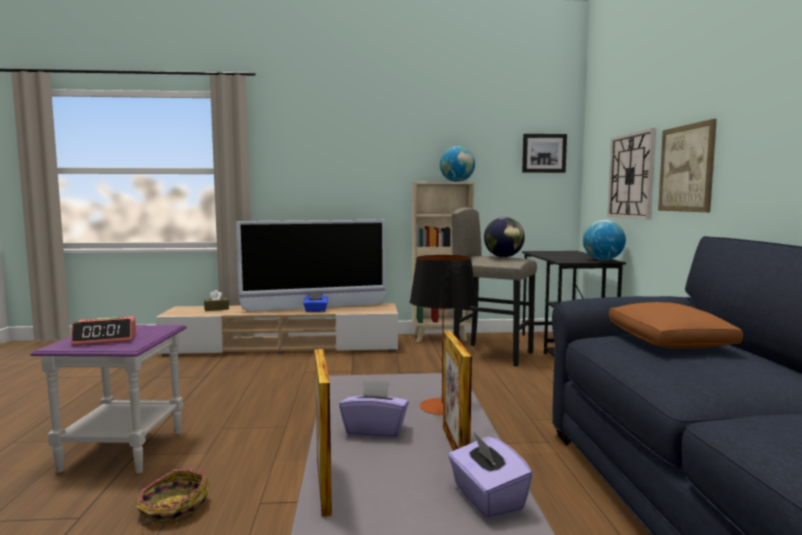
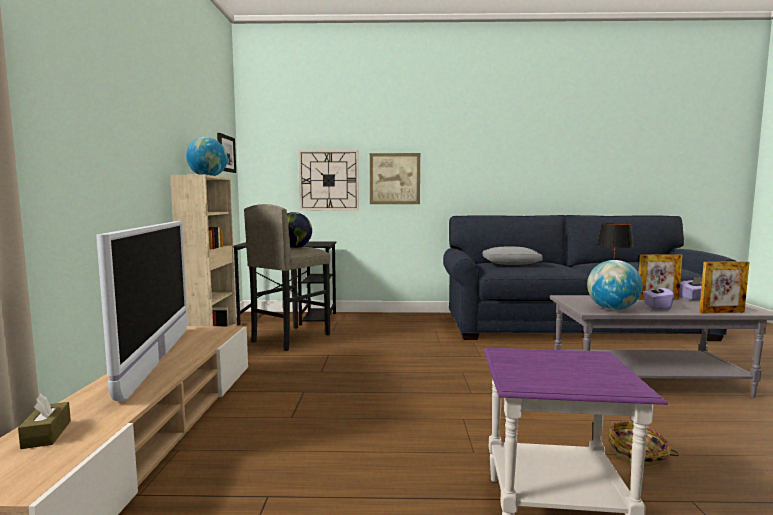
camera: 85 degrees left, 0 degrees up
(106, 339) = (579, 370): alarm clock -> none
(315, 311) = (183, 358): blue tissue box -> none
(602, 260) = (323, 242): globe -> globe (612, 309)
(669, 342) = (511, 264): brown pillow -> grey pillow

